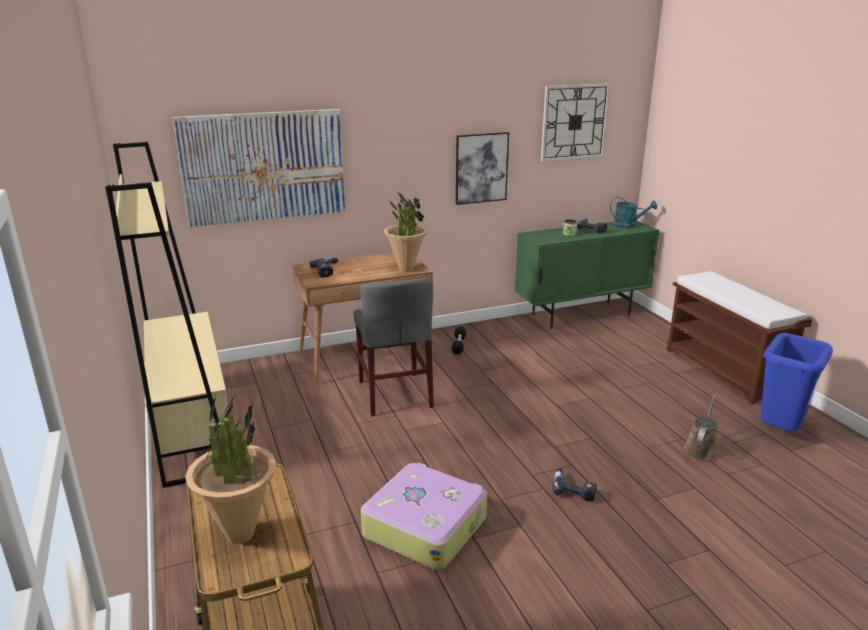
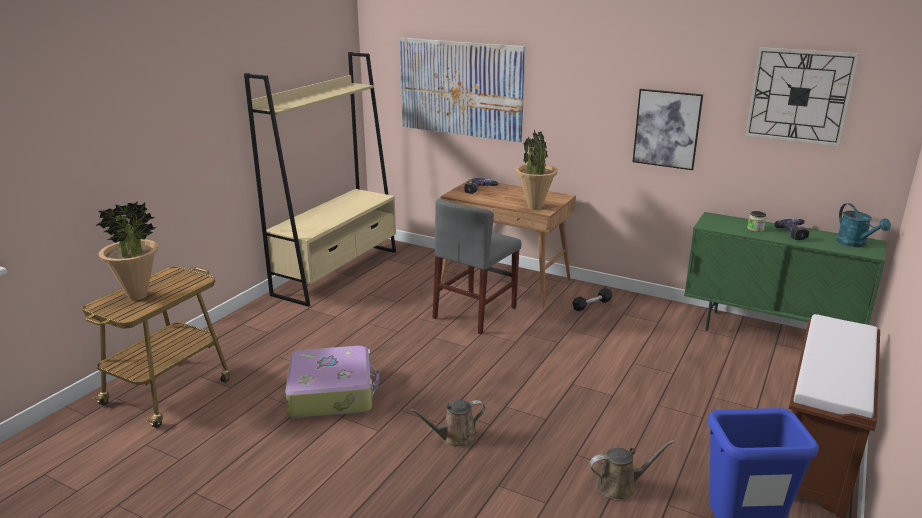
camera: 50 degrees right, 0 degrees up
(573, 490) = (455, 438): power drill -> brown watering can

